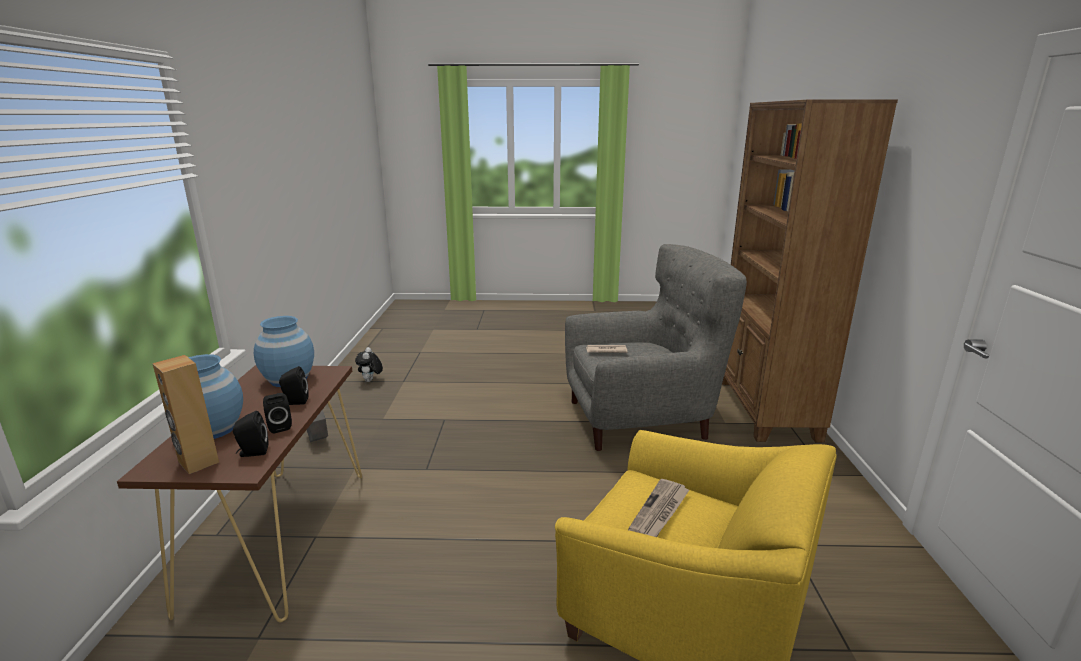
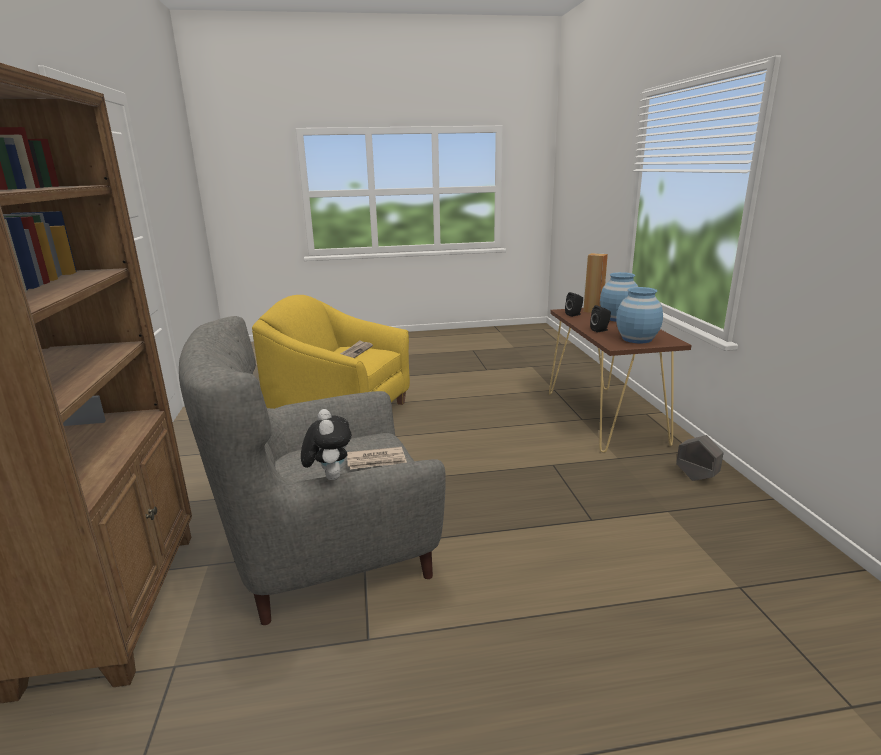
camera: 170 degrees right, 0 degrees up
(279, 426) = (583, 322): black speaker -> none
(370, 381) = (793, 580): plush toy -> plush toy (329, 476)

